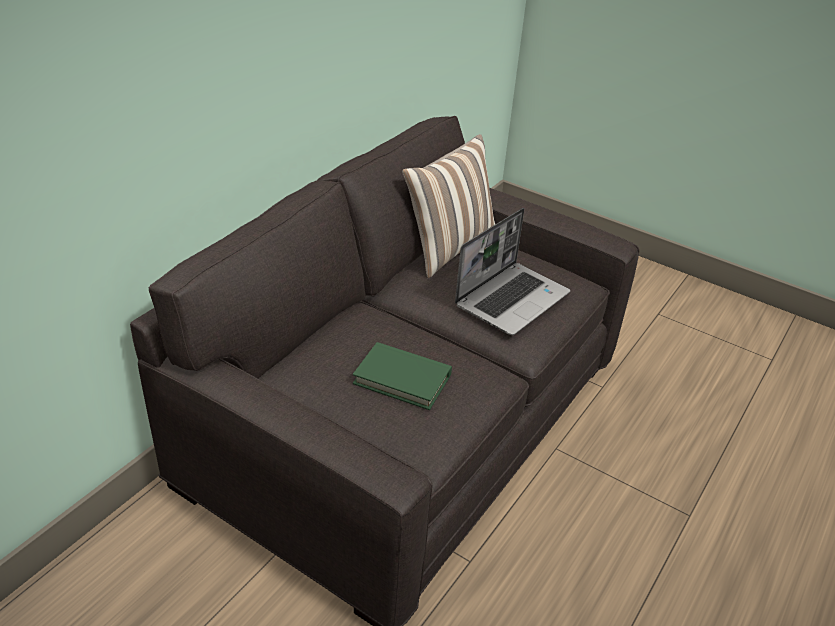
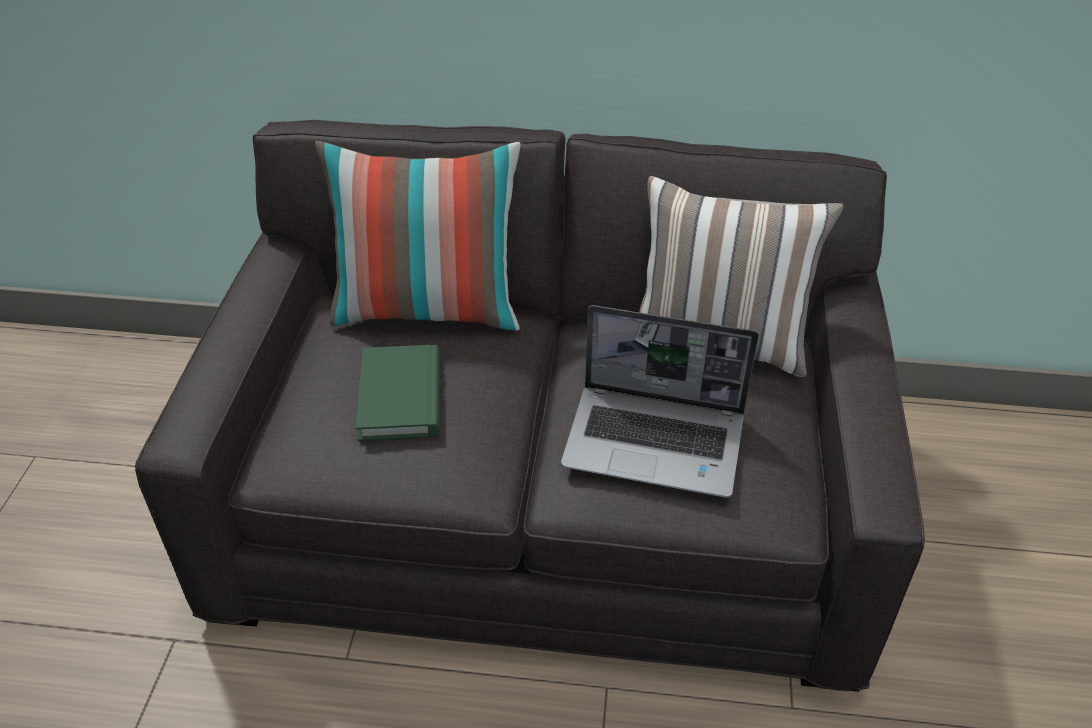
camera: 65 degrees right, 5 degrees up
(322, 340) = (428, 310): none -> pillow

